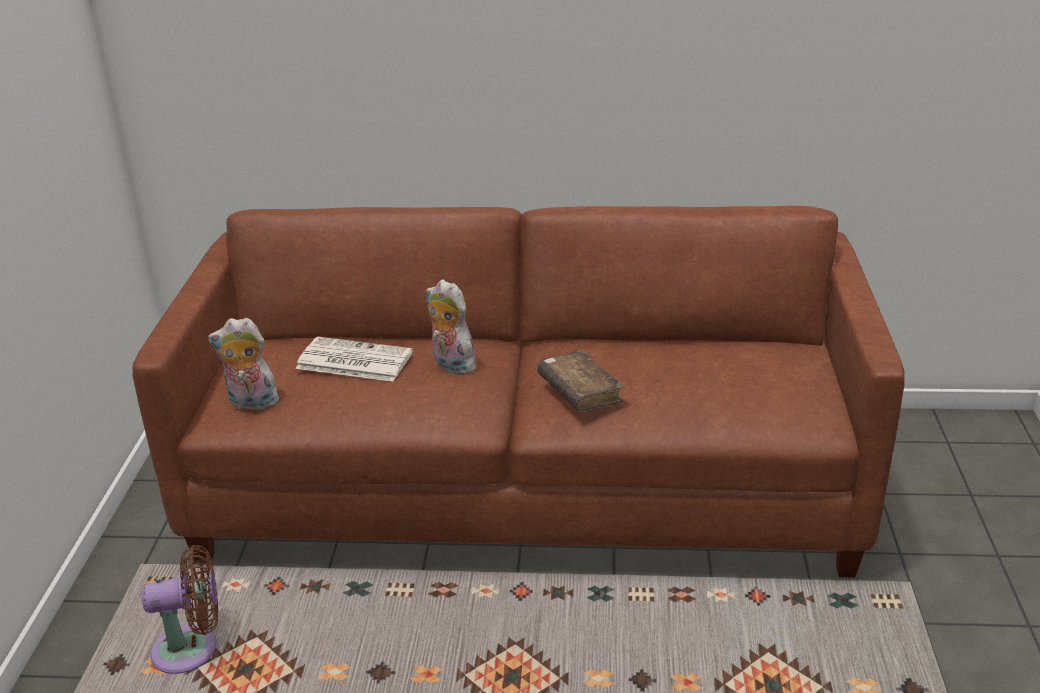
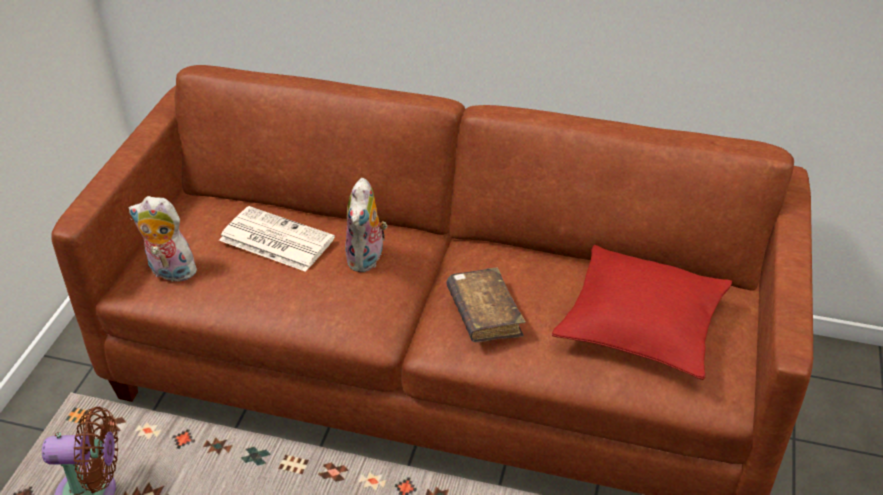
camera: 10 degrees right, 10 degrees up
(450, 365) = (367, 259): plush toy -> plush toy turned 135 degrees counterclockwise
(730, 380) = (641, 324): none -> red pillow

